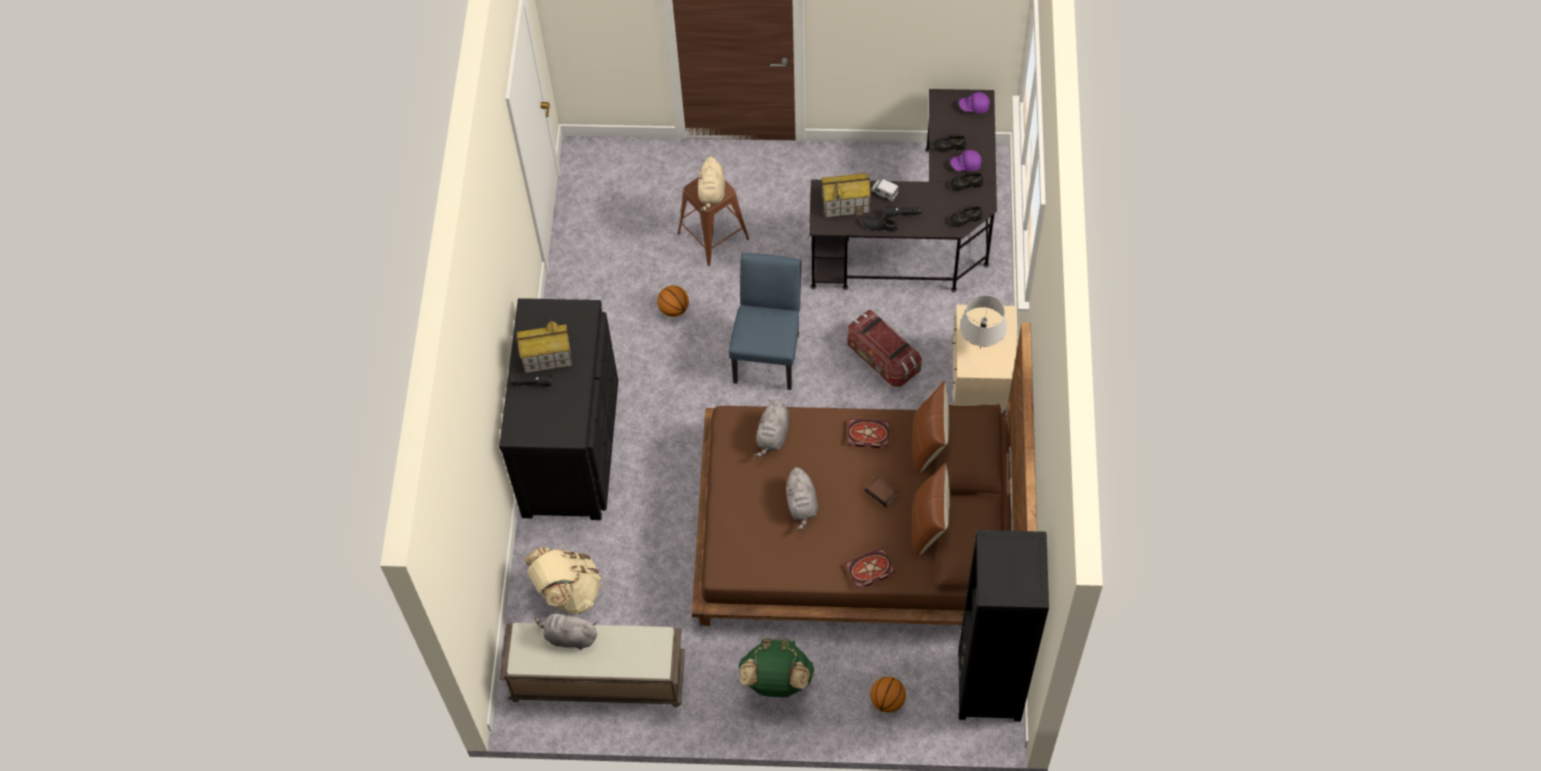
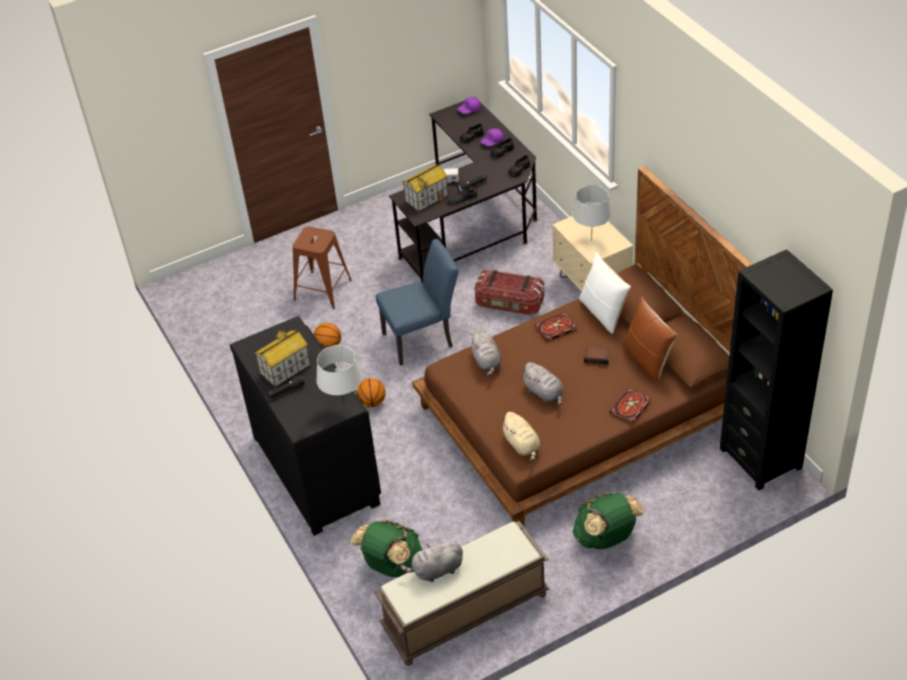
camera: 30 degrees left, 15 degrees down
(568, 592) = (392, 565): beige backpack -> green backpack
(569, 432) = (344, 406): none -> grey table lamp
(712, 192) = (317, 239): beige plush toy -> beige plush toy (522, 445)
(768, 352) = (423, 339): blue chair -> blue chair turned 90 degrees clockwise
(887, 701) = (698, 506): basketball -> basketball (372, 402)
(928, 443) = (603, 313): brown pillow -> white pillow

